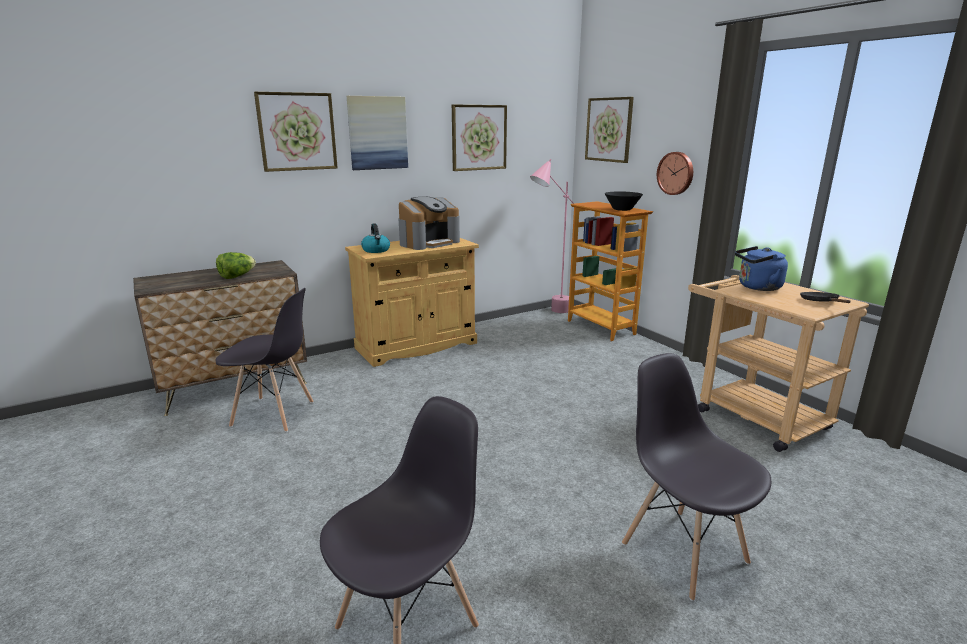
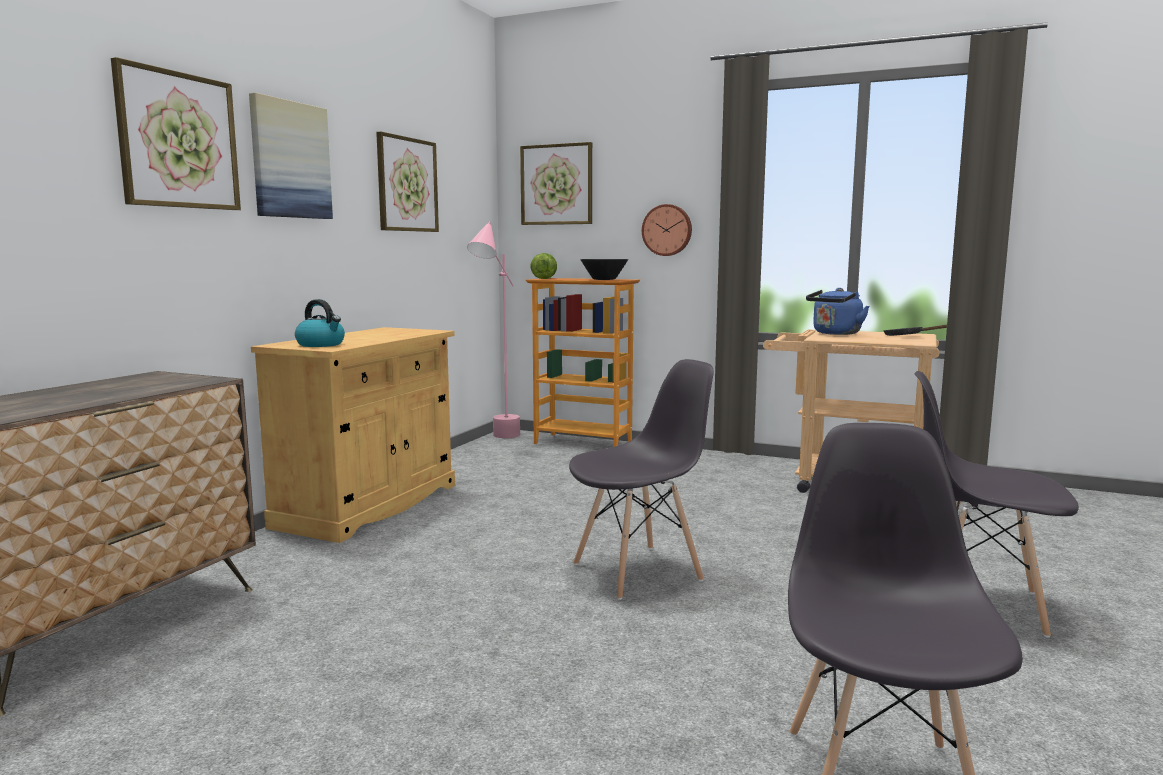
camera: 35 degrees left, 10 degrees down
(237, 276) = (130, 391): lettuce -> lettuce (544, 278)
(274, 414) = (259, 642): grey chair -> grey chair (638, 571)
(429, 243) = (379, 334): coffee machine -> none

